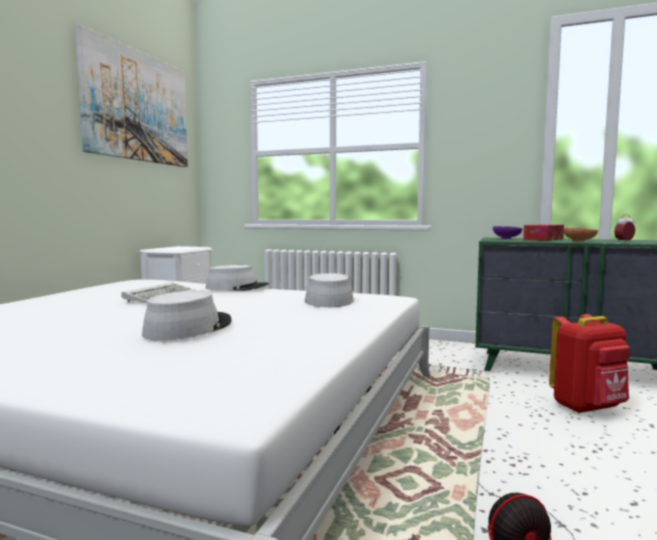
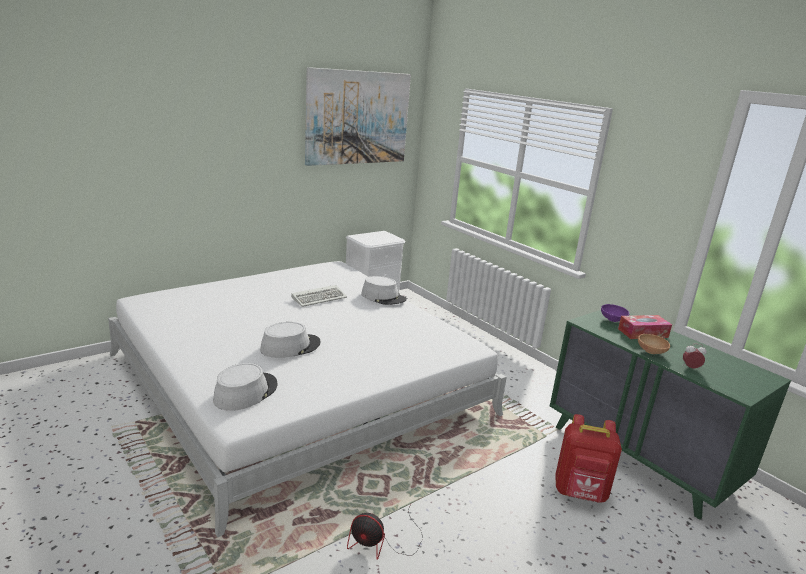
camera: 30 degrees right, 15 degrees up
(328, 300) = (418, 337): grey hat -> grey hat (245, 392)

